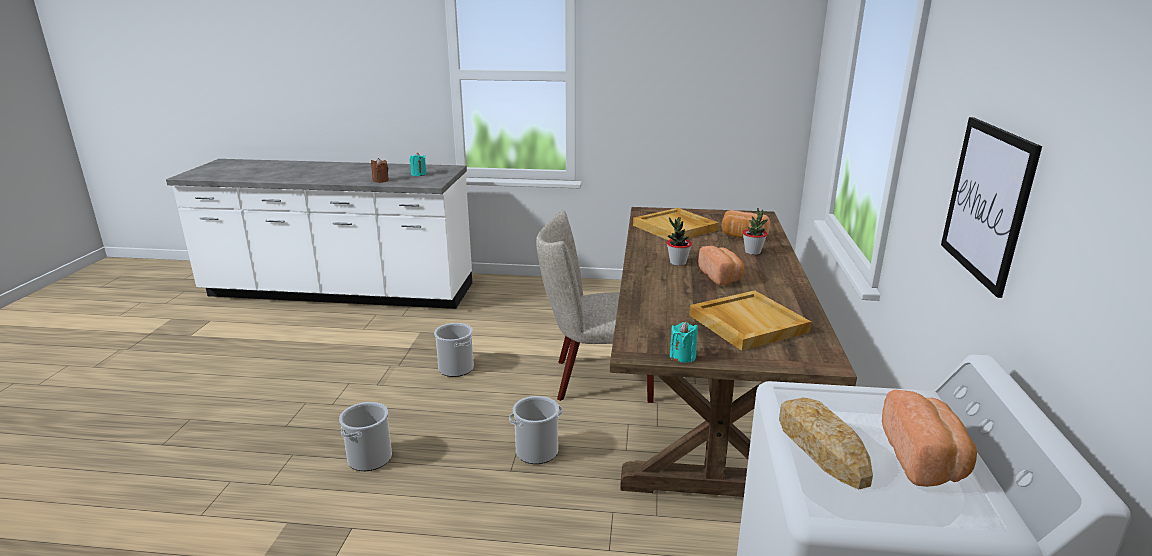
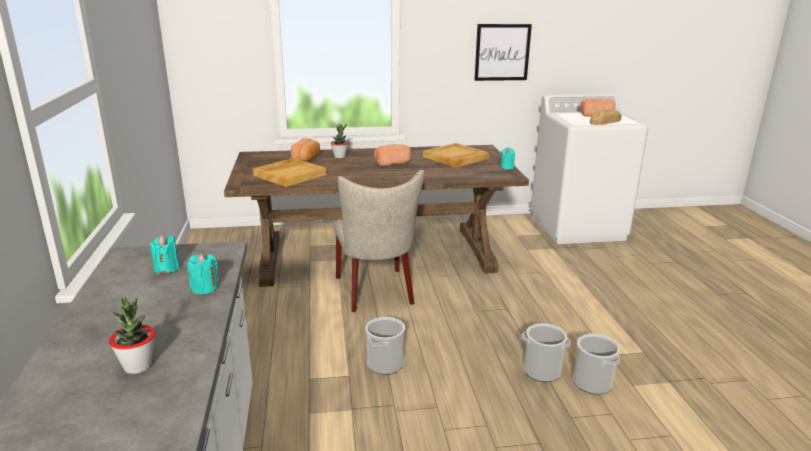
camera: 105 degrees left, 0 degrees up
(380, 180) = (205, 288): brown candle -> turquoise candle
(537, 451) = (481, 302): bucket -> bucket (592, 383)
(677, 263) = (371, 172): potted plant -> potted plant (138, 366)

